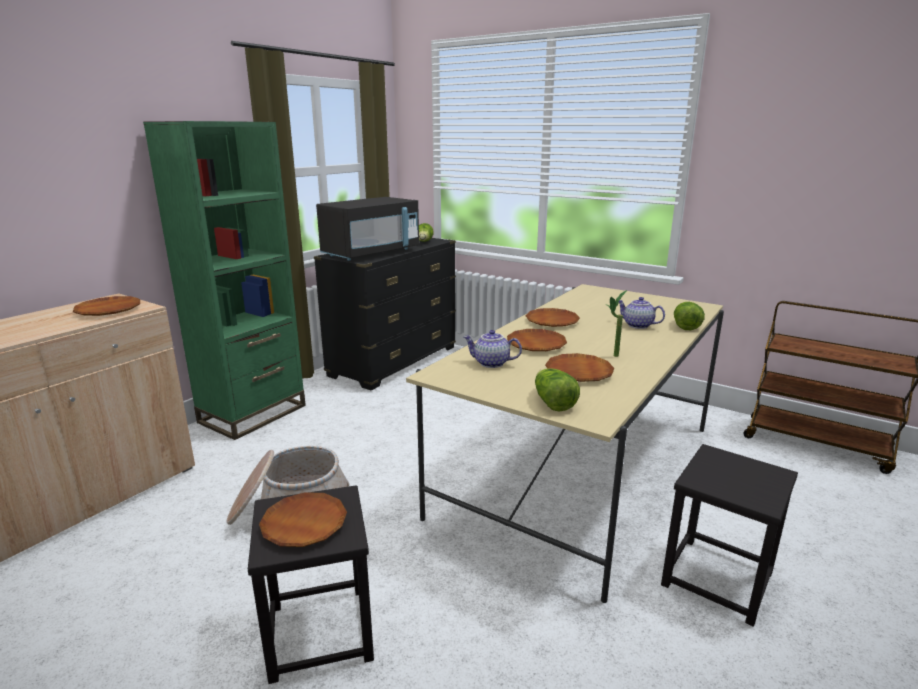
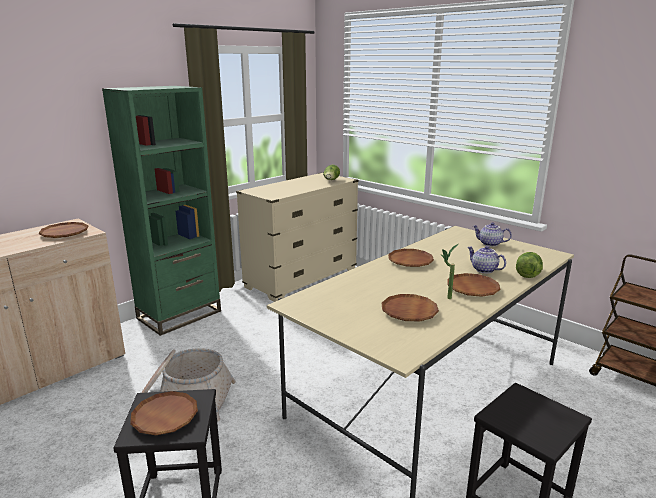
camera: 10 degrees right, 0 degrees up
(371, 253) = (283, 189): black microwave -> none
(394, 362) = (302, 278): black dresser -> beige dresser
(491, 363) = (340, 297): teapot -> teapot (489, 244)
(536, 344) = (386, 282): brown plate -> brown plate (472, 288)
(553, 402) = (373, 338): lettuce -> none

